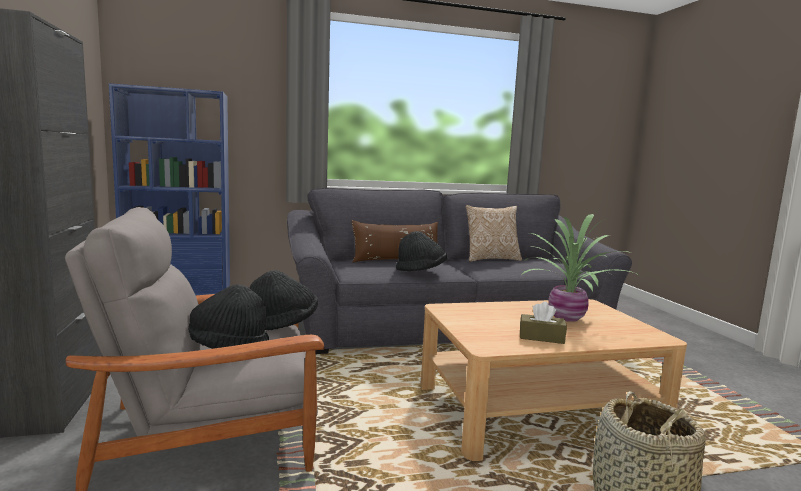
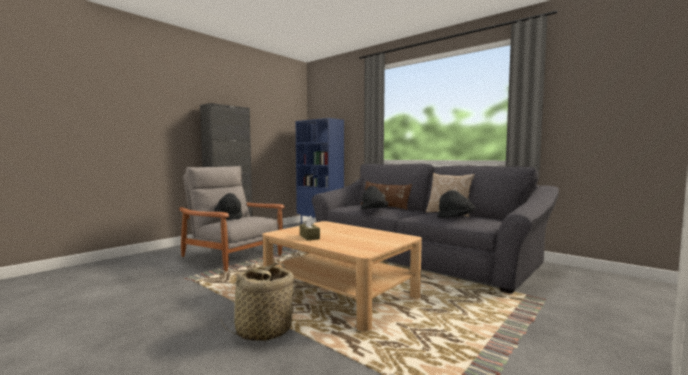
camera: 55 degrees right, 5 degrees down
(282, 324) = (261, 217): black hat -> black hat (456, 218)
(568, 318) = (359, 237): potted plant -> none

